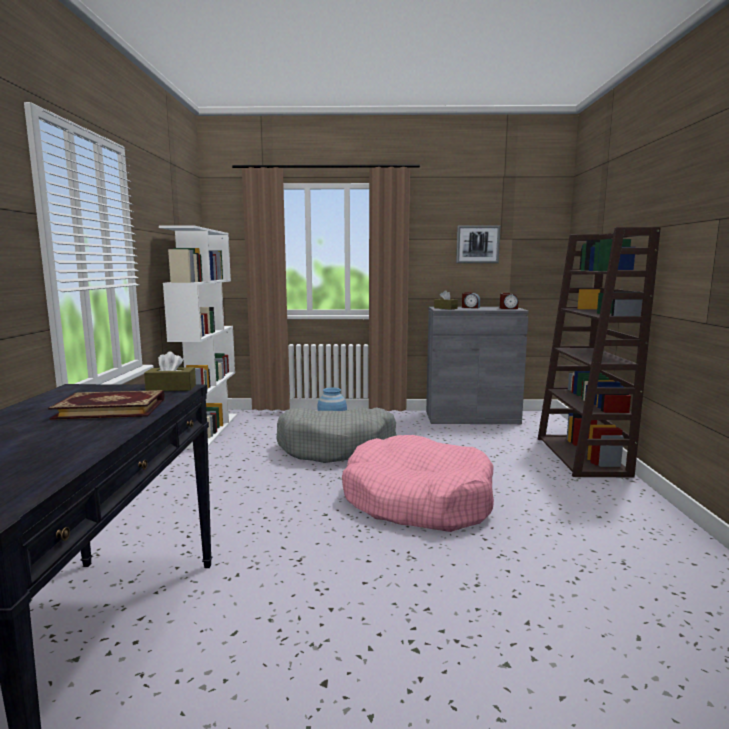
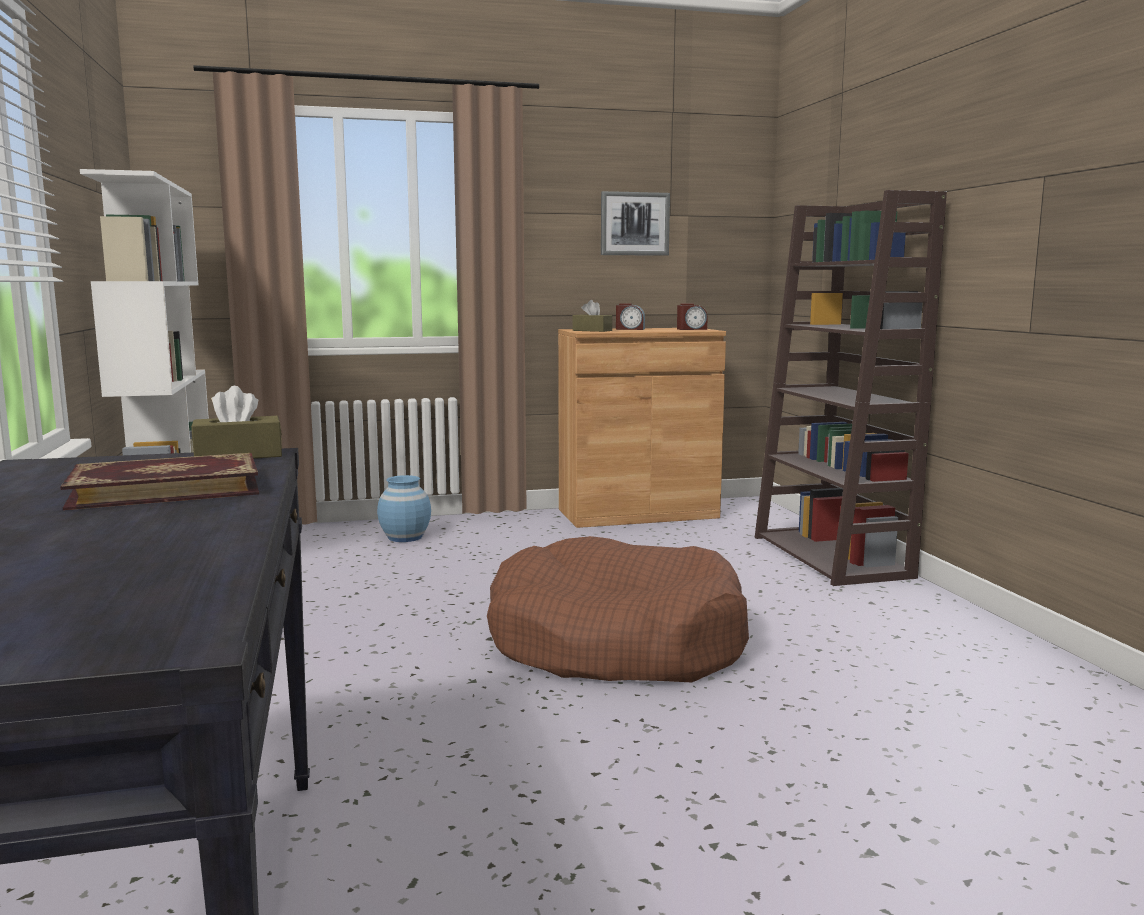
camera: 15 degrees left, 0 degrees up
(337, 447) = (436, 576): grey dog bed -> none
(417, 500) = (616, 643): pink dog bed -> brown dog bed
(472, 417) = (638, 513): grey cabinet -> brown cabinet

